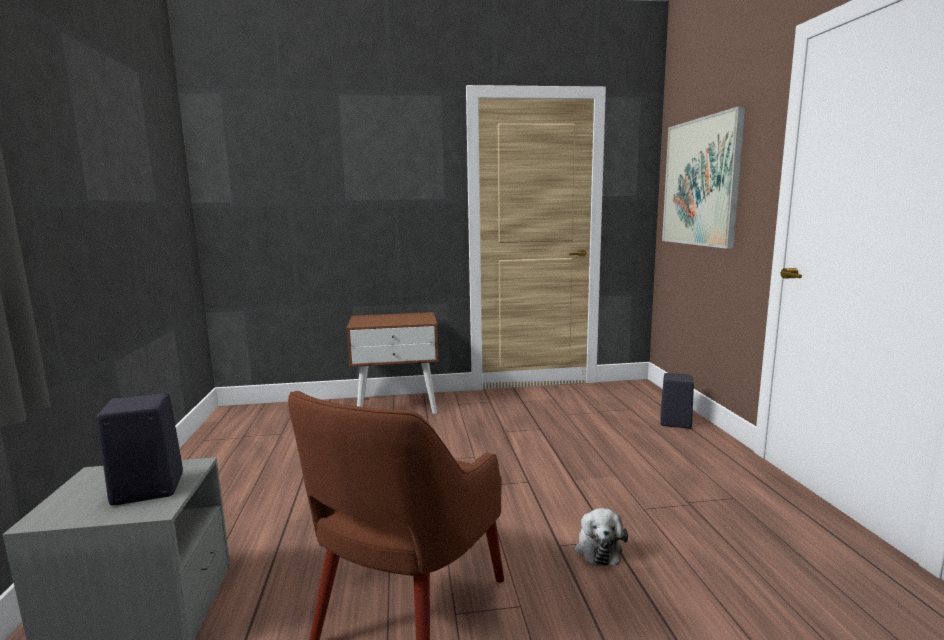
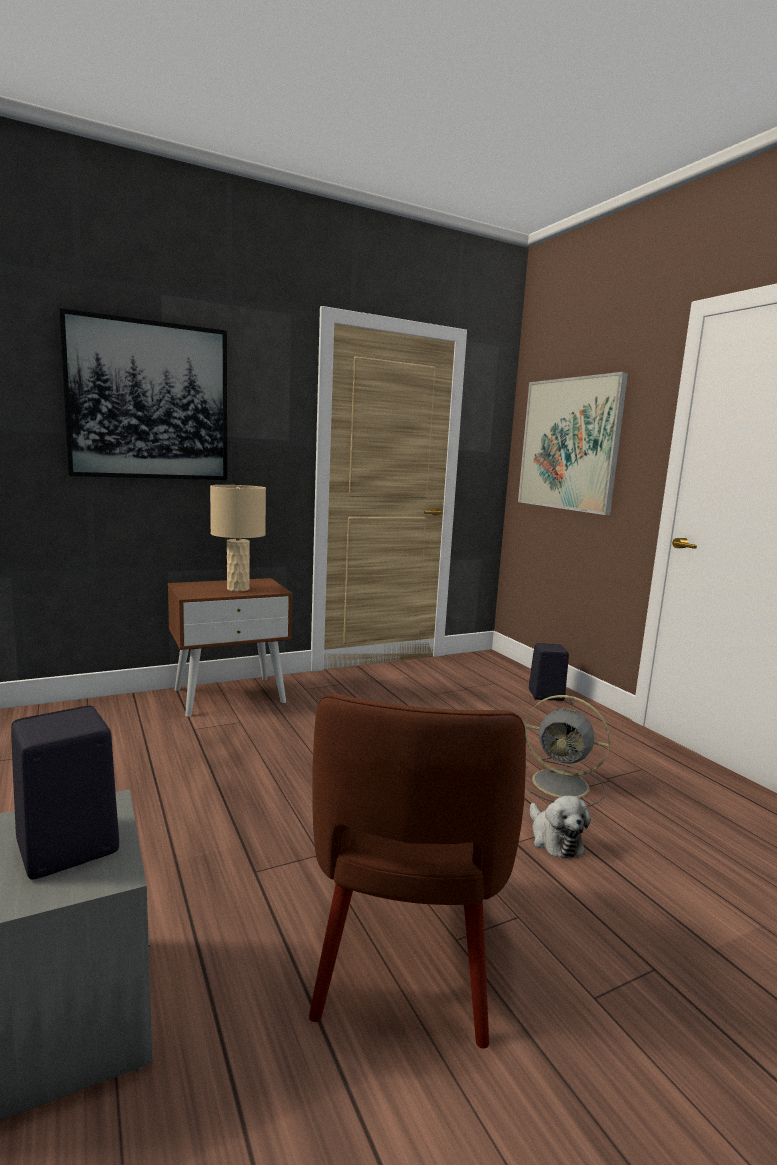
camera: 20 degrees left, 0 degrees up
(332, 177) = (149, 401): none -> picture
(398, 320) = (238, 589): none -> beige table lamp
(639, 502) = (563, 784): none -> grey fan

